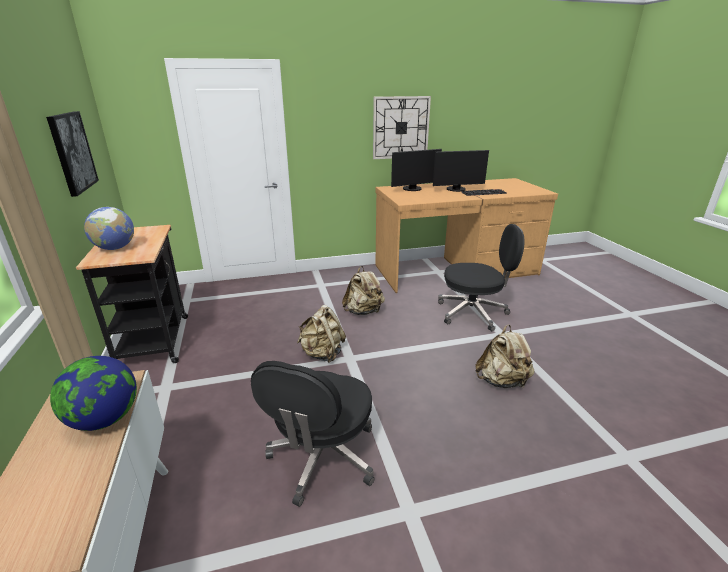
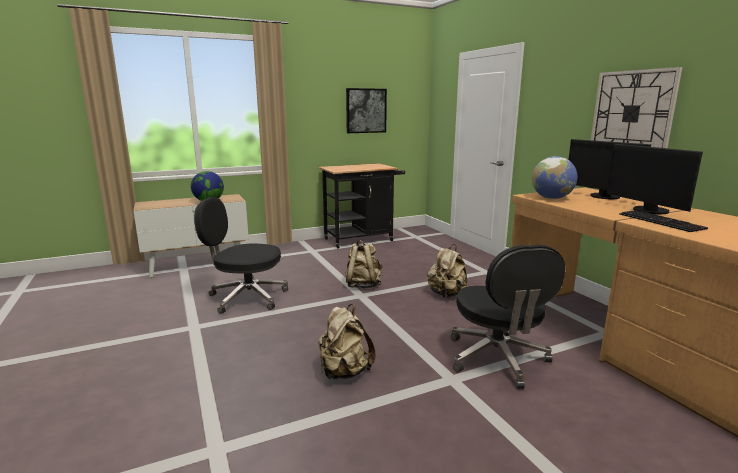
camera: 80 degrees right, 10 degrees down
(115, 248) = (347, 167): globe -> globe (551, 198)

